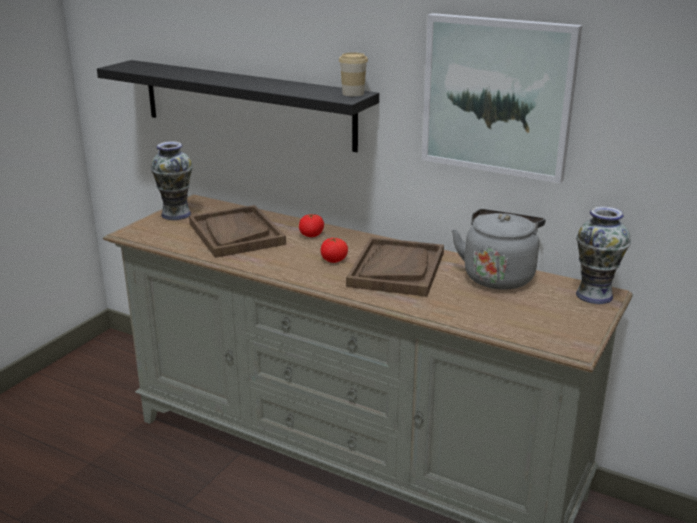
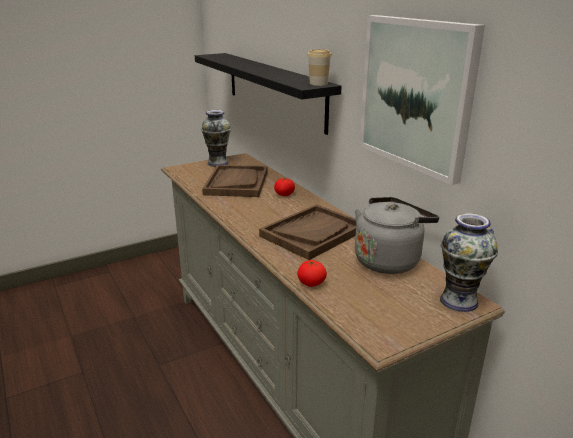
camera: 30 degrees right, 0 degrees up
(334, 260) = (276, 215): tomato -> tomato (311, 283)

